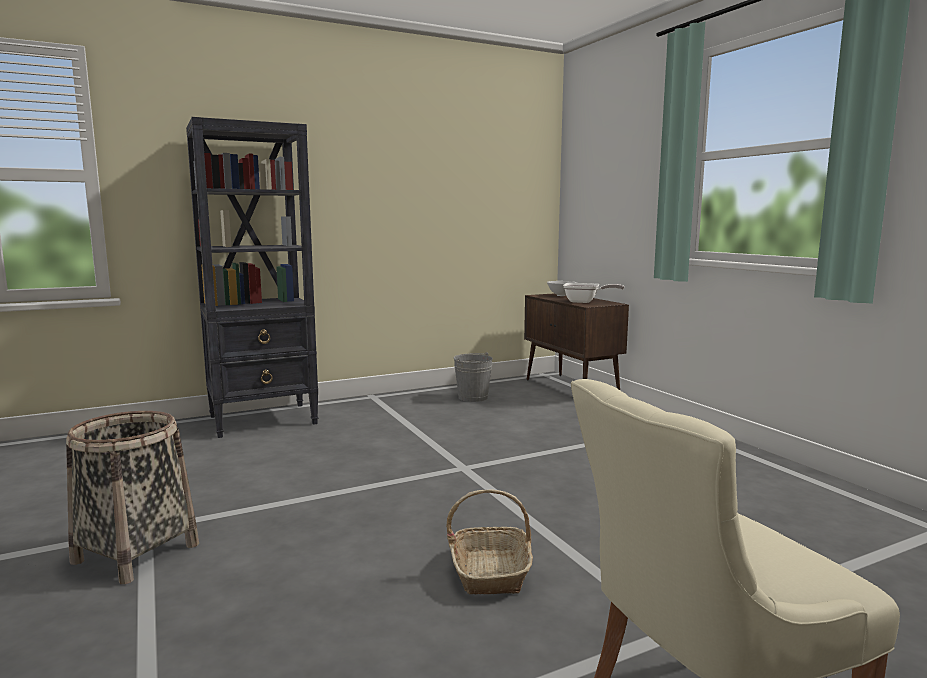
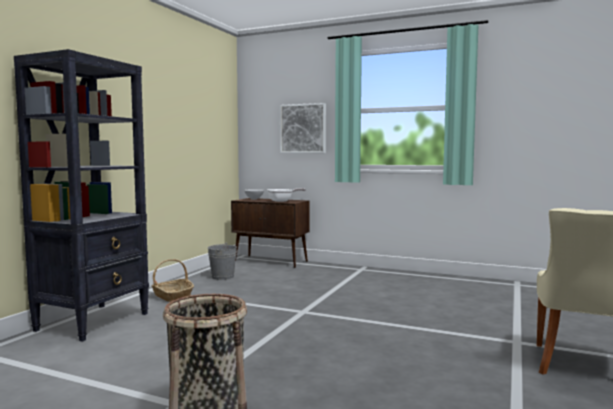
camera: 40 degrees left, 5 degrees down
(490, 571) = (417, 348): basket -> basket (172, 296)
(628, 190) = (303, 128): none -> picture

